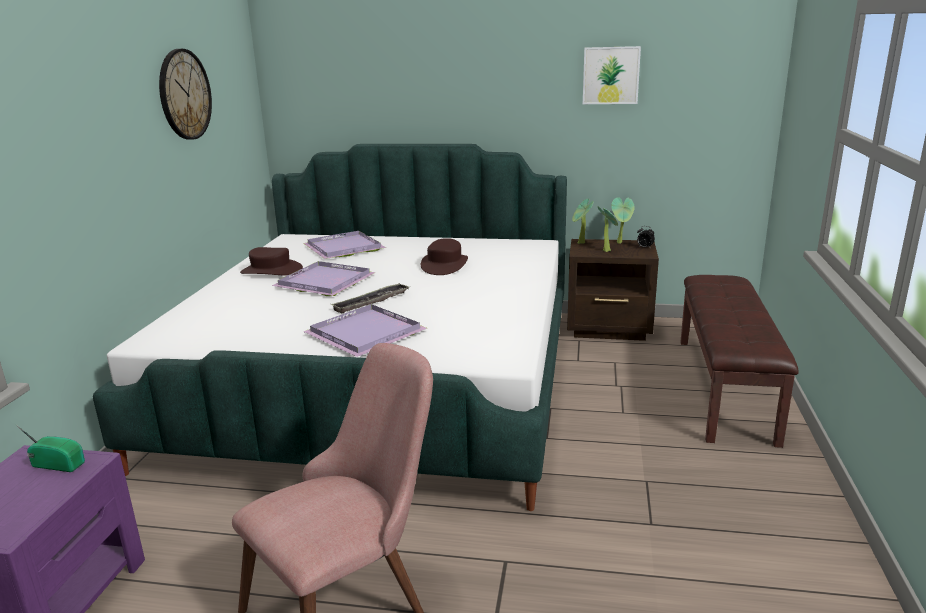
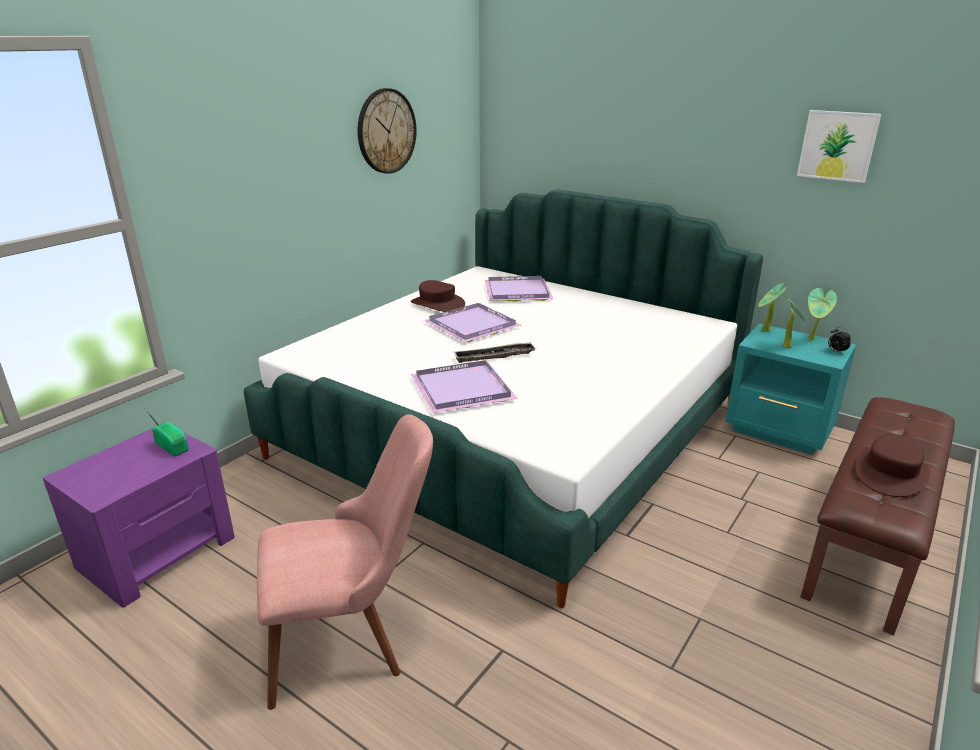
camera: 25 degrees right, 5 degrees up
(444, 265) = (594, 329): brown hat -> brown hat (890, 473)
(610, 329) = (780, 431): brown nightstand -> turquoise nightstand

